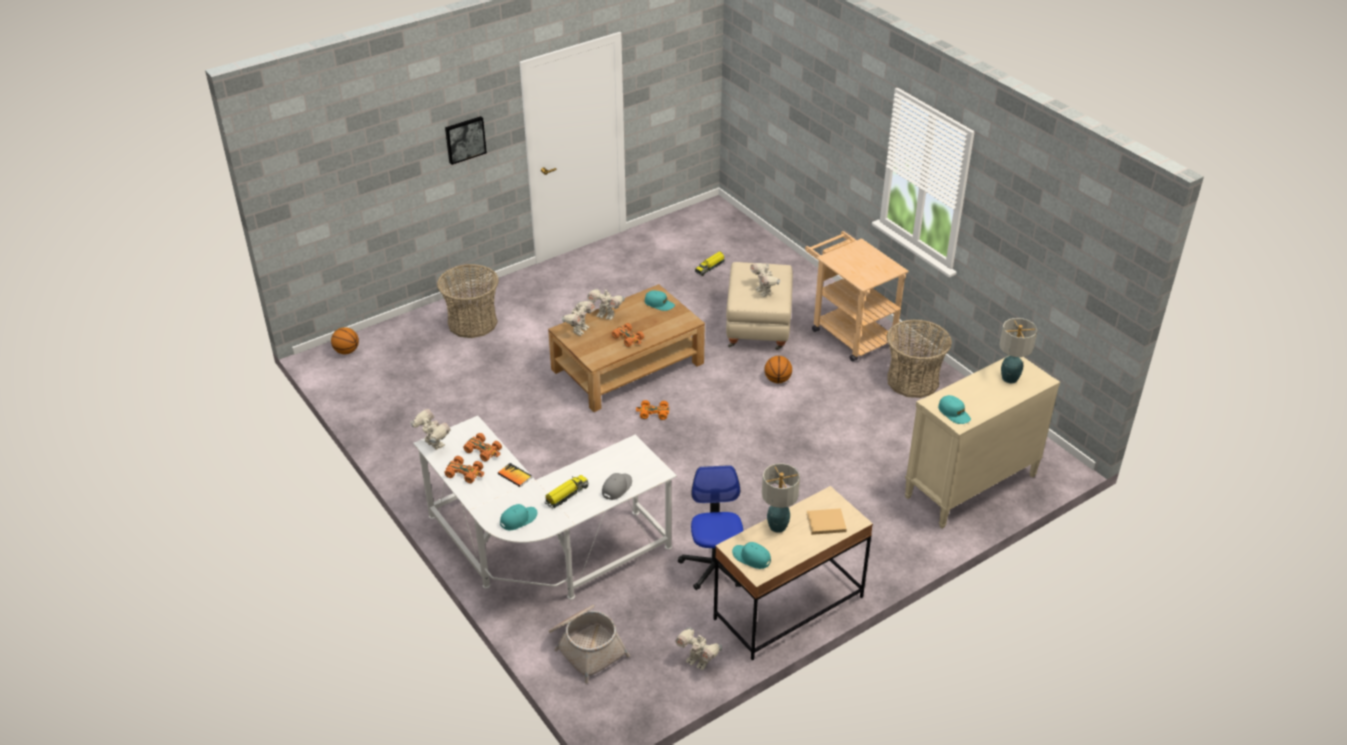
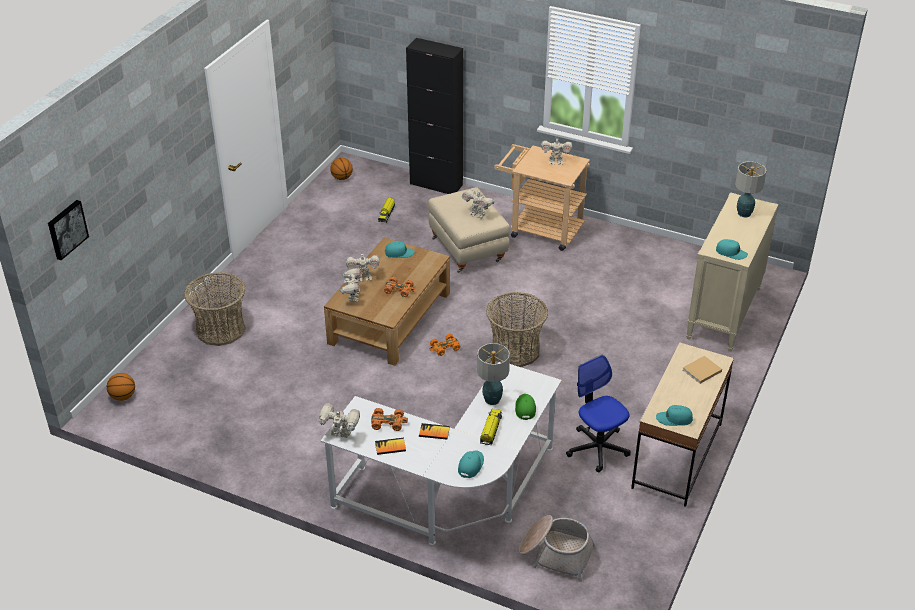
camera: 30 degrees left, 0 degrees up
(464, 139) = (175, 156): picture -> picture (66, 229)
(465, 473) = (390, 447): orange toy car -> book
(617, 488) = (525, 408): grey cap -> green cap
(698, 661) = (648, 525): toy robot -> toy robot (555, 162)
(777, 380) = (518, 285): basketball -> basketball (342, 178)
(777, 526) = (670, 387): table lamp -> table lamp (491, 399)
(782, 254) = (436, 184): none -> black cabinet
(913, 381) = (618, 250): basket -> basket (515, 350)

